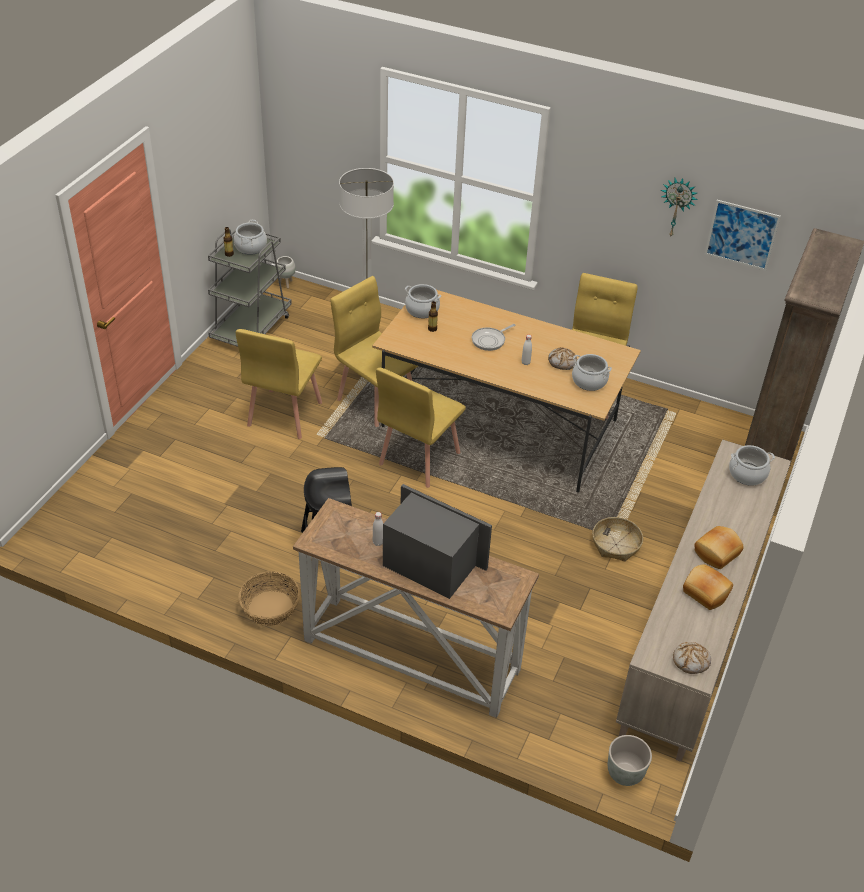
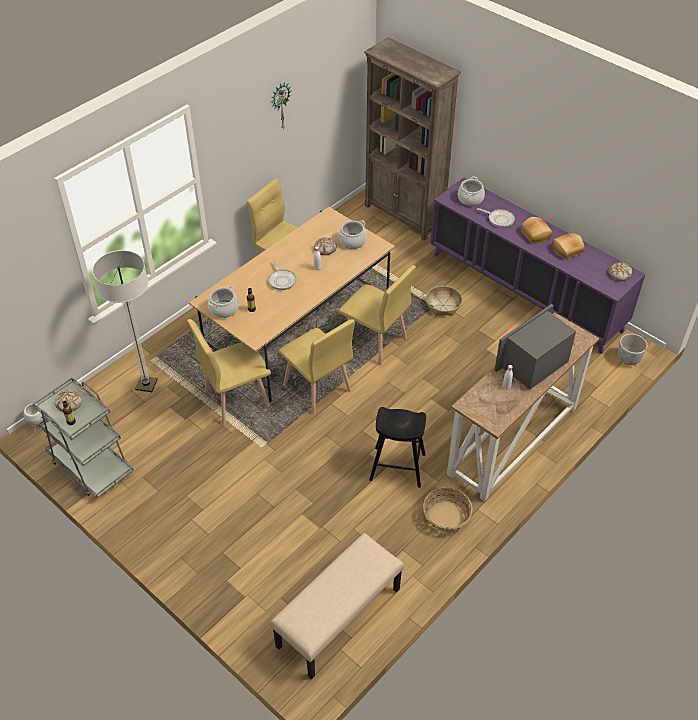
camera: 70 degrees left, 5 degrees up
(114, 543) = (339, 618): none -> beige bench
(251, 247) = (69, 403): cooking pot -> bread
(284, 414) = (225, 465): yellow chair -> yellow chair (374, 341)
(695, 628) = (525, 291): beige cabinet -> purple cabinet
(724, 510) = (499, 219): none -> frying pan
(742, 235) = (317, 92): picture -> none

